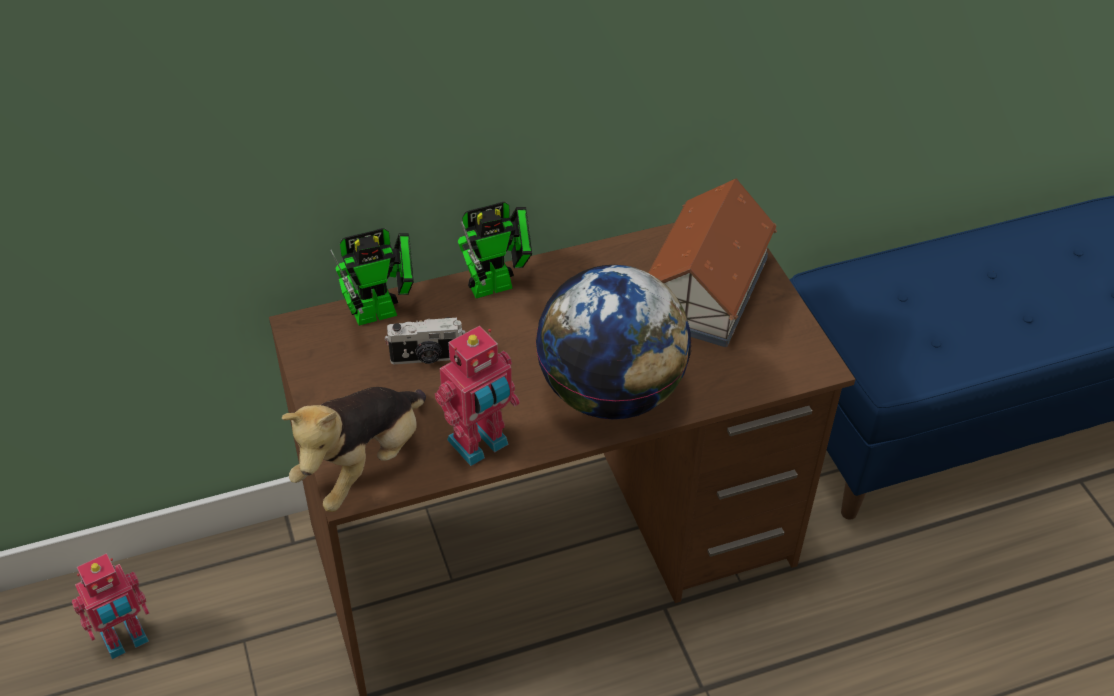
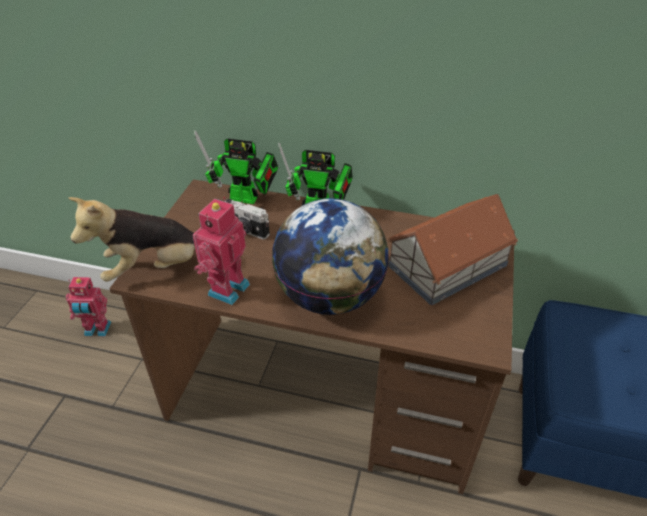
camera: 35 degrees right, 5 degrees down
(480, 445) = (226, 288): toy robot -> toy robot turned 120 degrees clockwise

